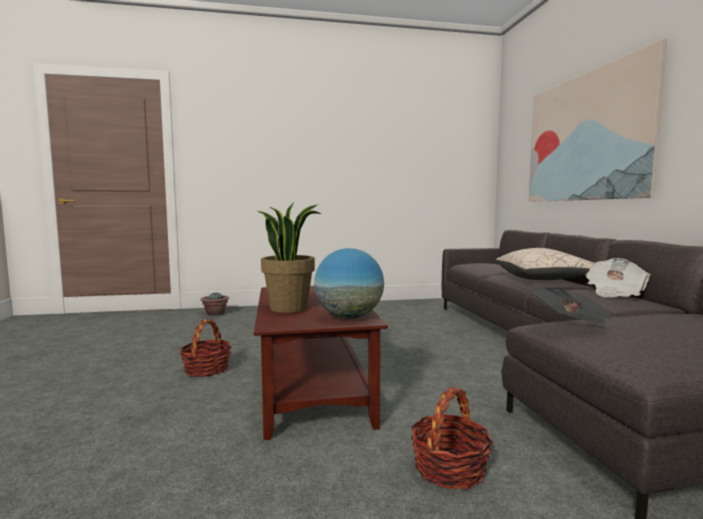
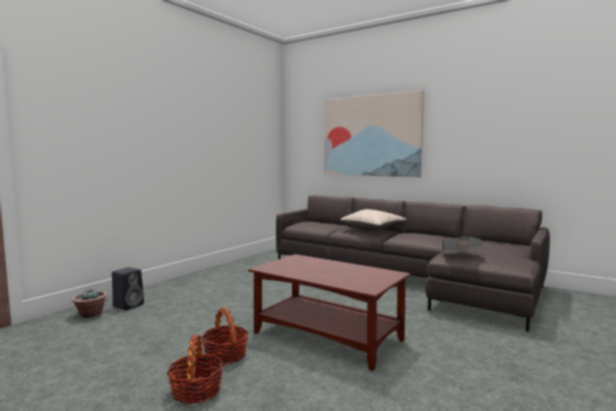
camera: 45 degrees left, 0 degrees up
(248, 314) = (129, 305): none -> black speaker
(289, 308) = (333, 278): potted plant -> none
(349, 317) = (382, 274): globe -> none
(449, 468) = (459, 342): basket -> basket (196, 391)
(614, 293) = (425, 233): newspaper -> none

